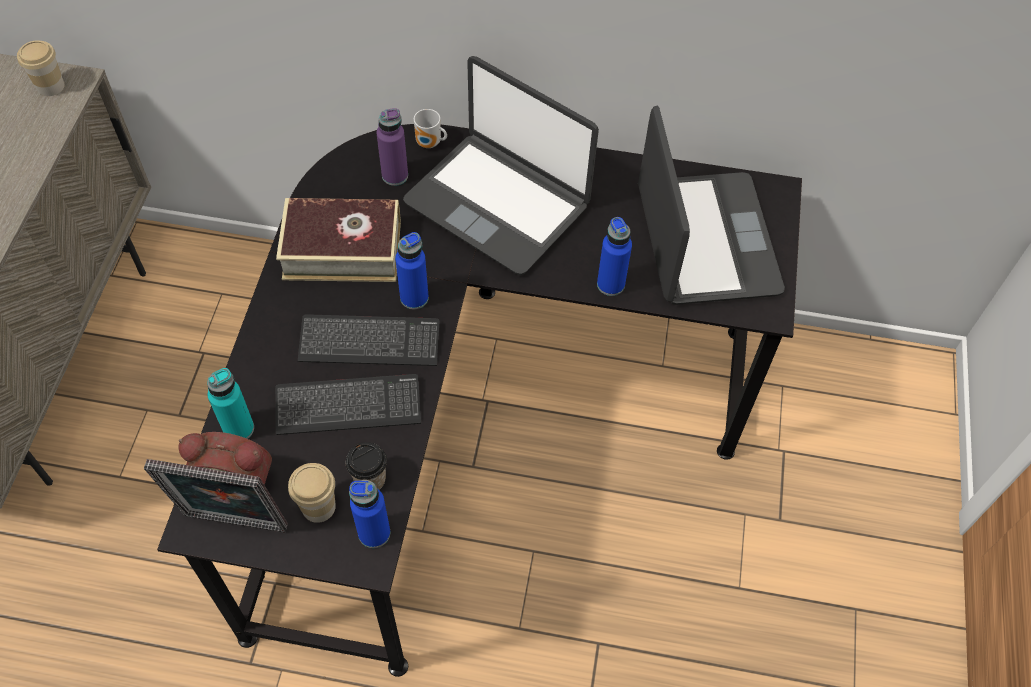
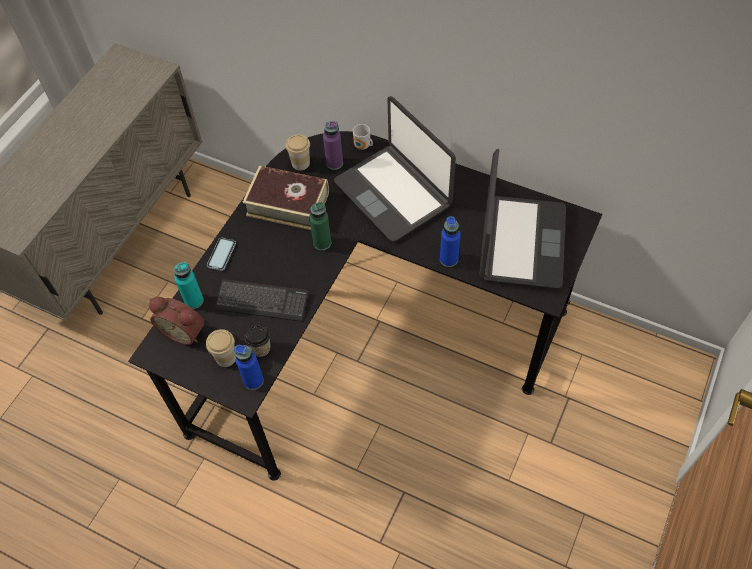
camera: 20 degrees right, 0 degrees up
(50, 86) = (145, 71): cup -> cup (300, 163)
(234, 526) = (174, 358): picture frame -> none
(261, 347) = (221, 254): none -> phone
(369, 342) = (286, 265): keyboard -> none
(414, 298) = (322, 243): blue bottle -> green bottle

